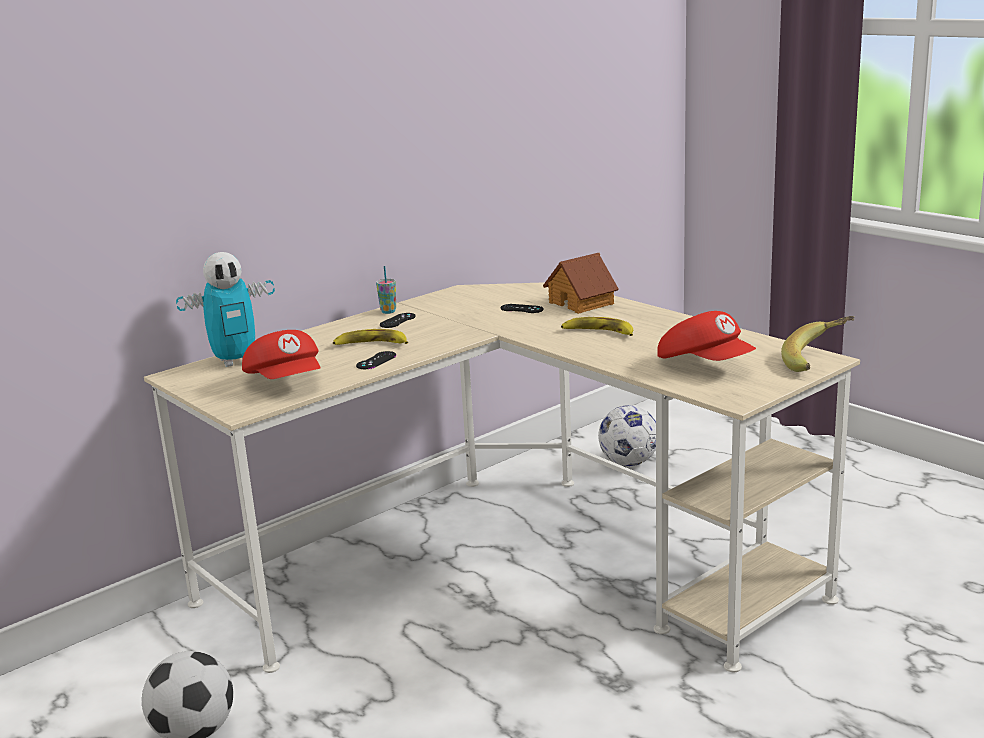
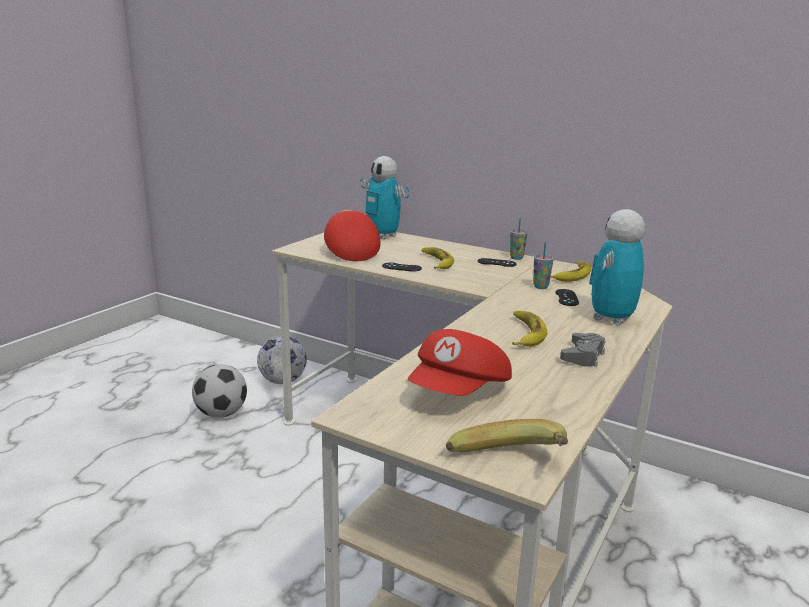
camera: 70 degrees right, 0 degrees up
(287, 381) = (349, 251): red cap -> red cap turned 120 degrees clockwise
(461, 299) = (572, 275): none -> banana
(486, 313) = (540, 287): none -> cup
(582, 303) = (611, 319): toy house -> toy robot
(629, 462) = (711, 544): football -> football (283, 381)
(652, 321) = (583, 356): none -> grey game controller

